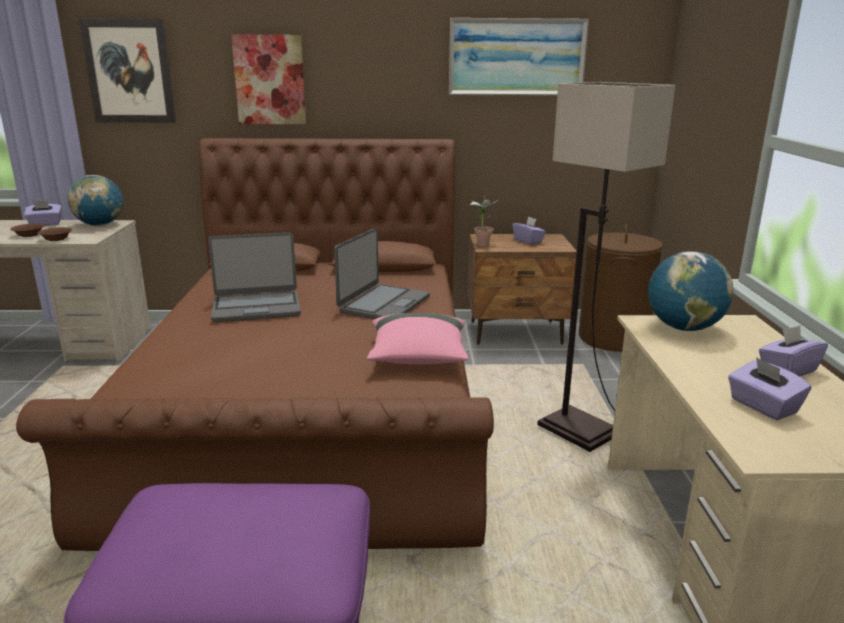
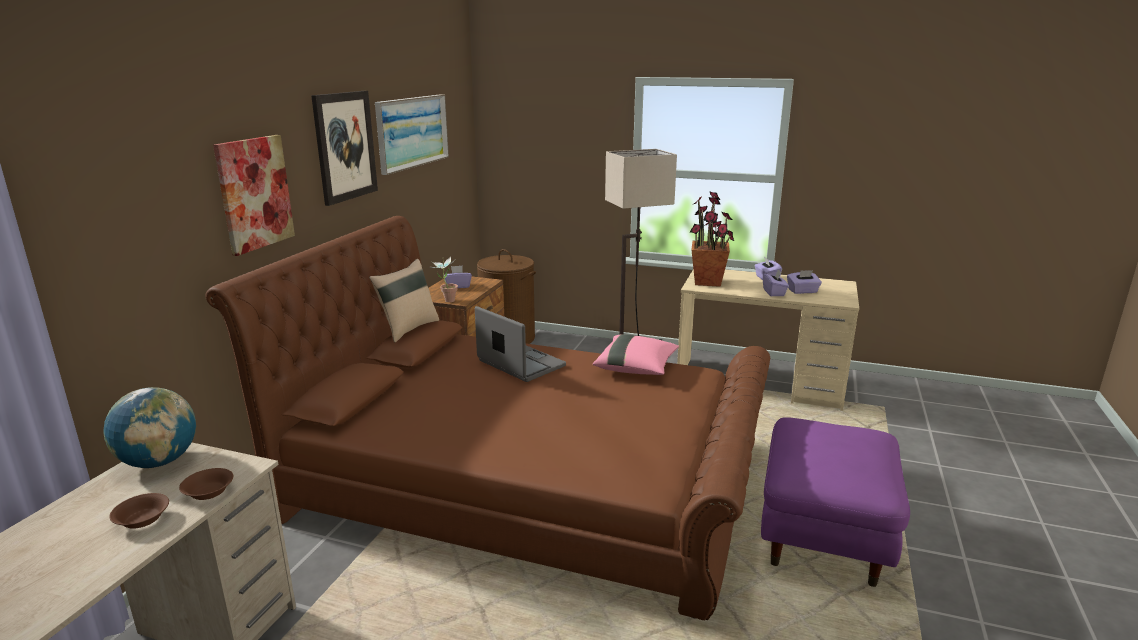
camera: 70 degrees left, 0 degrees up
(45, 224) = (74, 511): purple tissue box -> purple tissue box (774, 292)
(129, 72) = (93, 222): picture -> picture (345, 146)
(256, 307) = (481, 416): laptop -> none
(382, 242) = (408, 329): none -> beige pillow
(683, 328) = (708, 282): globe -> potted plant

